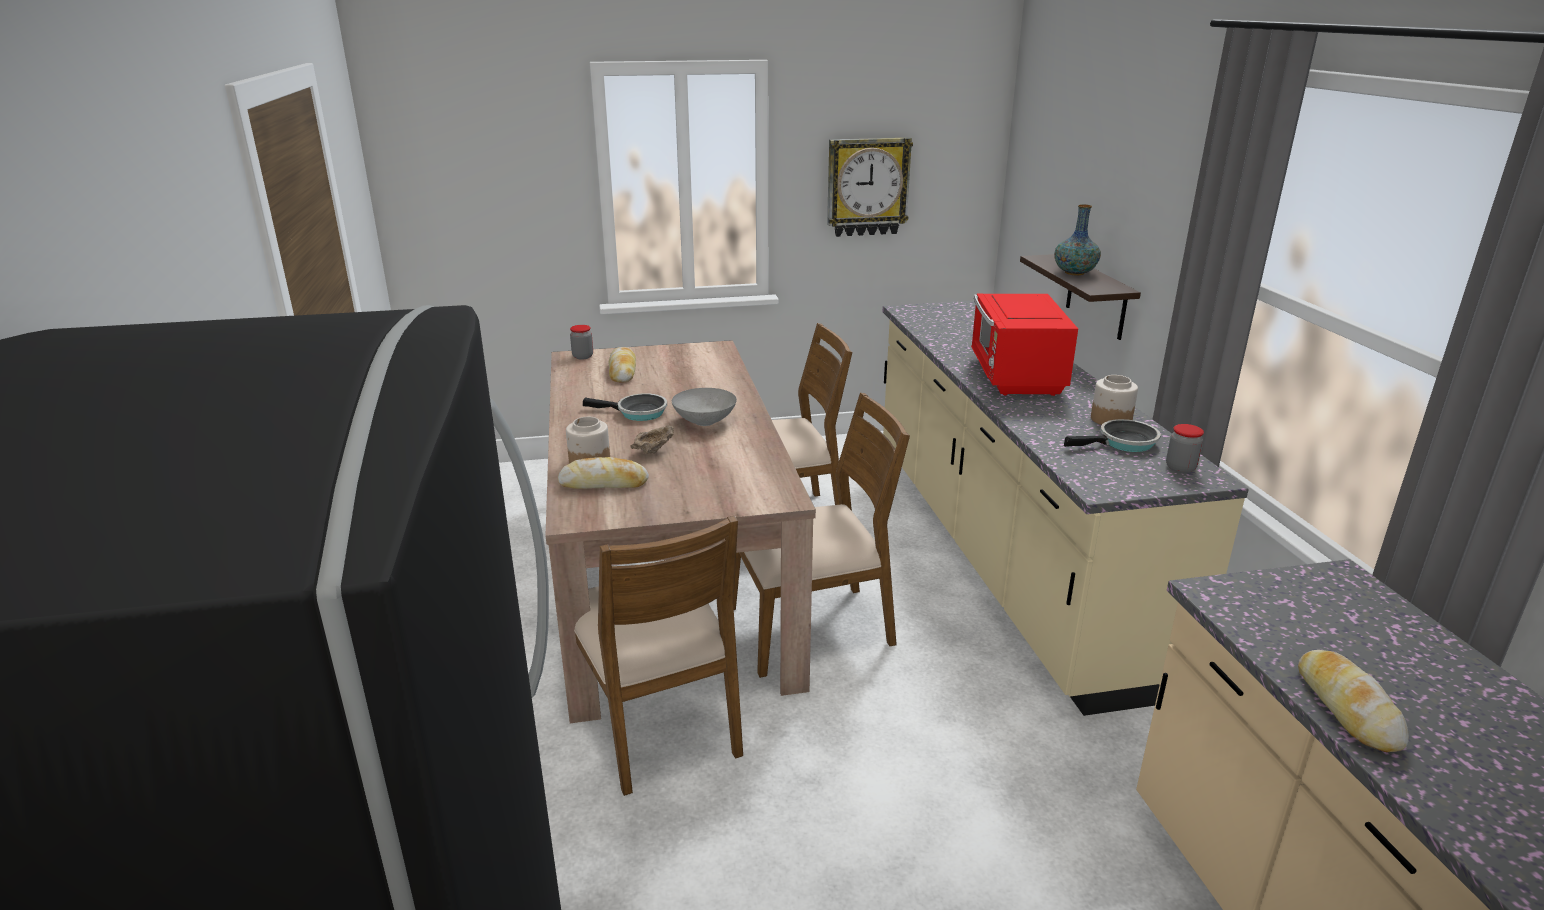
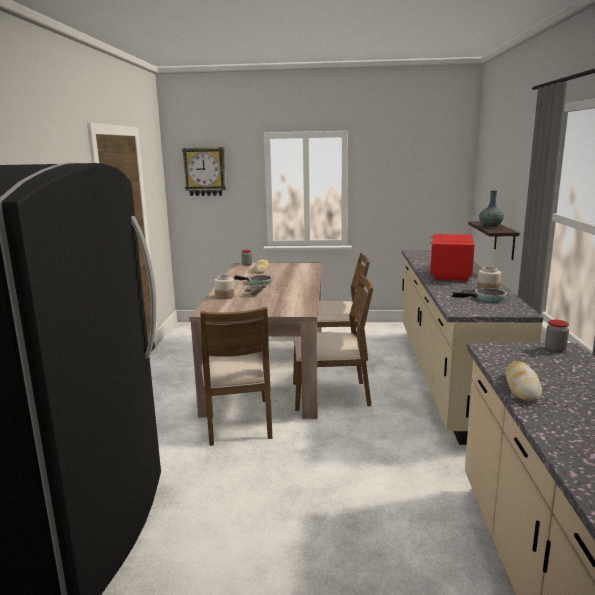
camera: 15 degrees right, 10 degrees down
(604, 483) = (226, 303): bread -> none
(703, 422) = (286, 287): grey bowl -> none
(867, 187) = (399, 192): wall clock -> wall clock (205, 171)
(1180, 468) = (510, 308): jar -> jar (555, 349)

